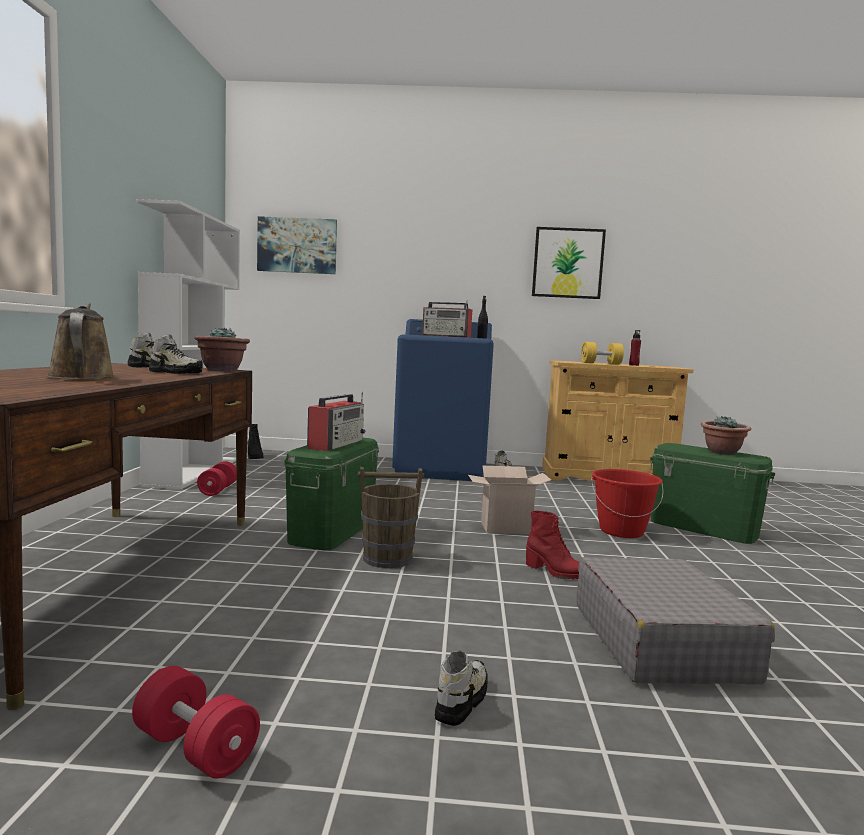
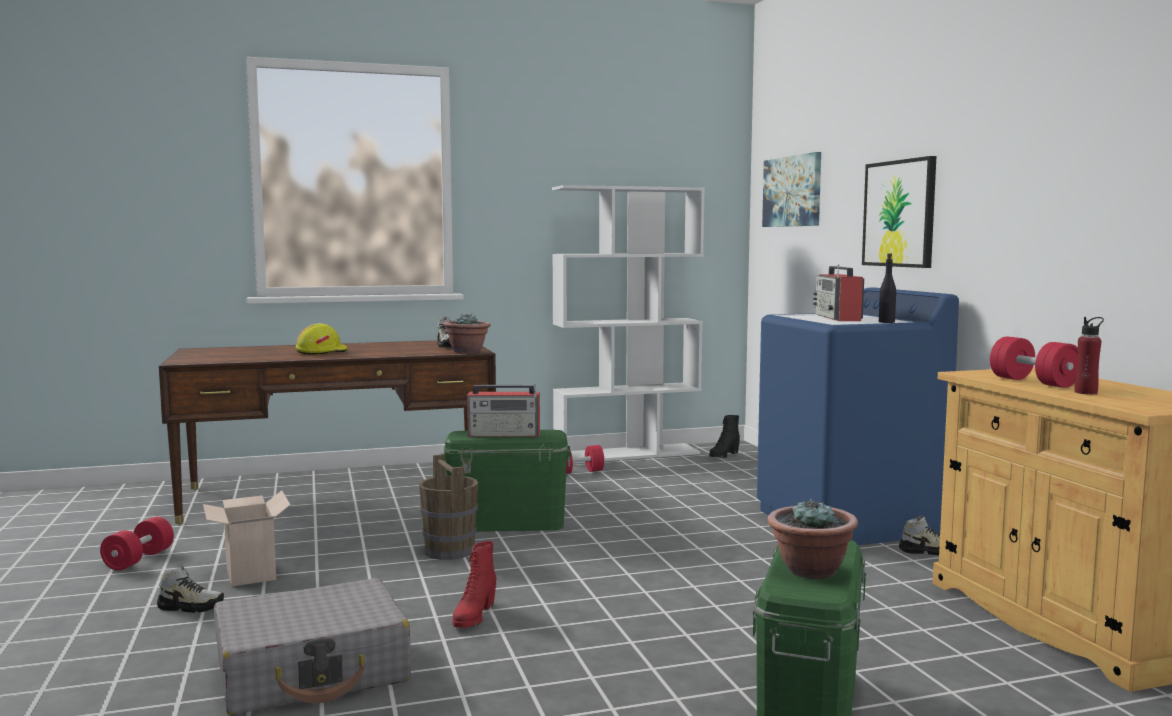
camera: 70 degrees right, 0 degrees up
(82, 377) = (321, 352): brown watering can -> yellow hard hat
(175, 372) = (408, 352): shoe -> none
(504, 529) = (605, 582): cardboard box -> cardboard box (248, 573)
(567, 263) = (1070, 177): picture -> picture (899, 213)
(601, 363) = (1033, 382): yellow dumbbell -> red dumbbell
(621, 531) = (690, 645): red bucket -> none

